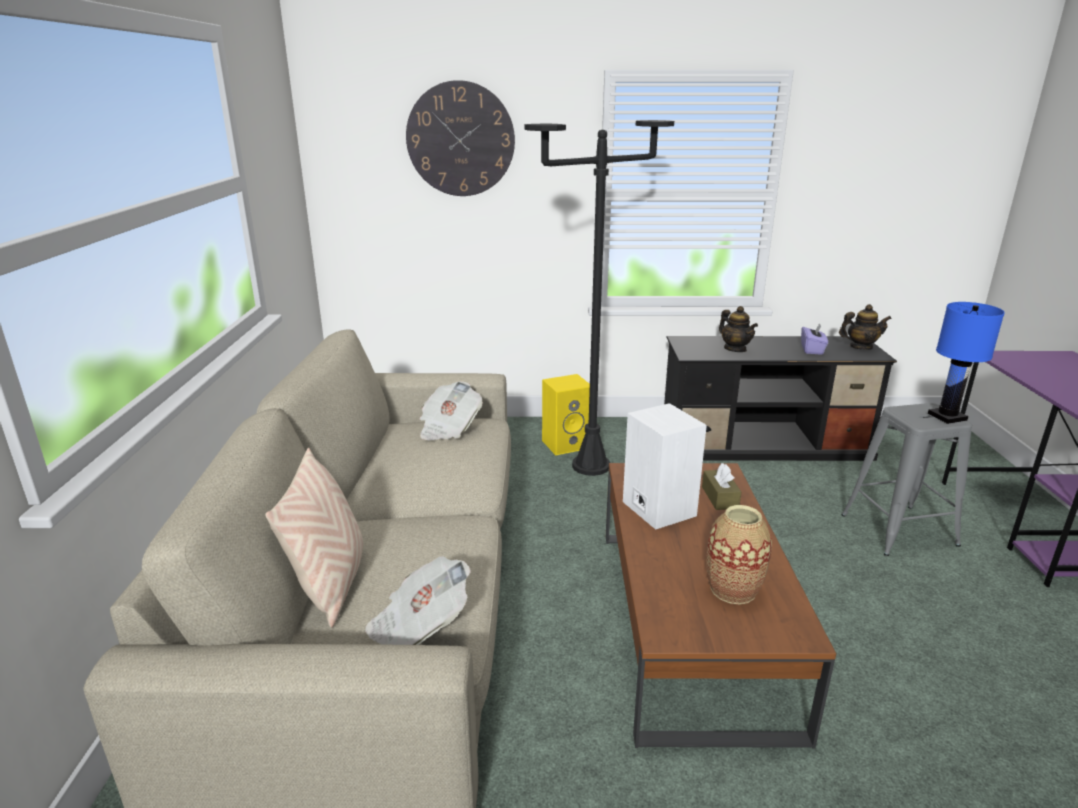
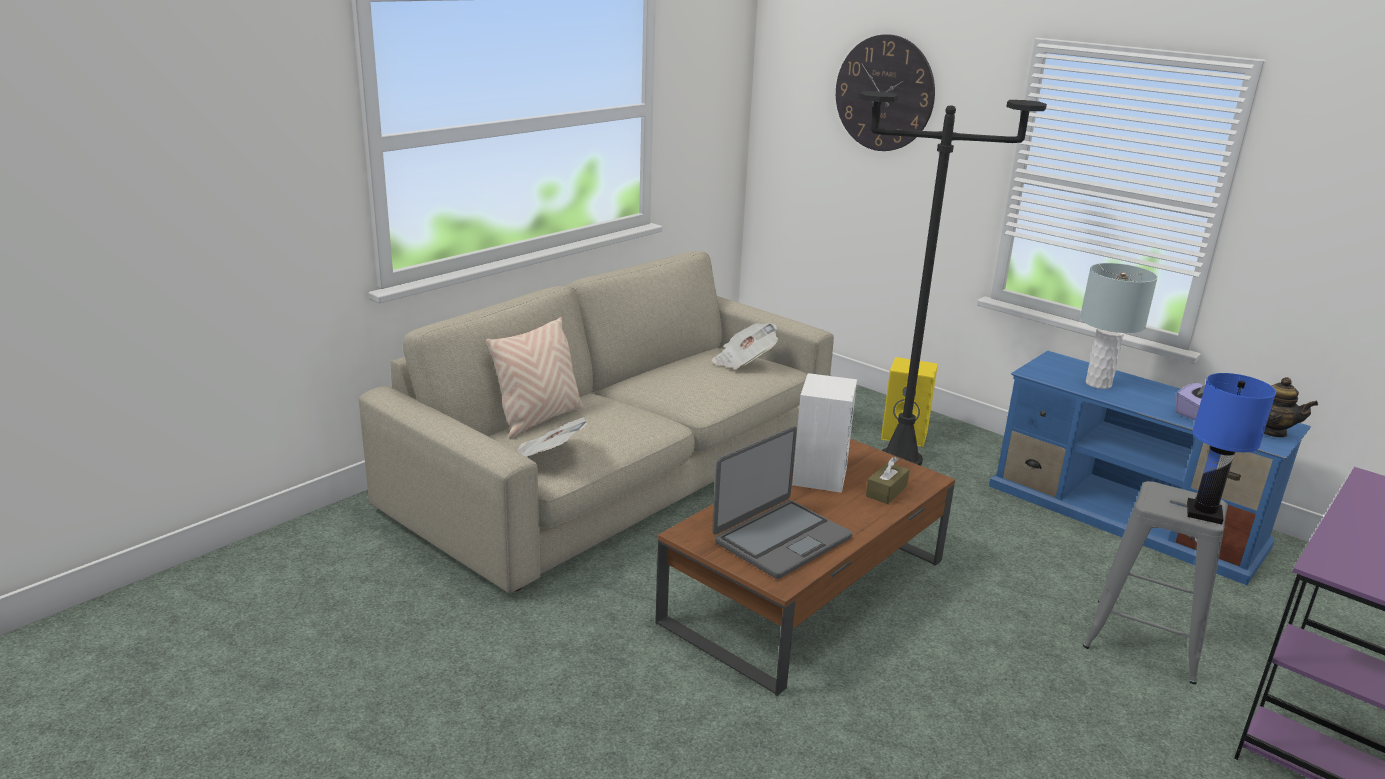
camera: 40 degrees right, 0 degrees up
(733, 589) = (781, 539): vase -> laptop
(735, 349) = (1098, 384): teapot -> grey table lamp
(764, 443) = (1126, 516): black tv stand -> blue tv stand

